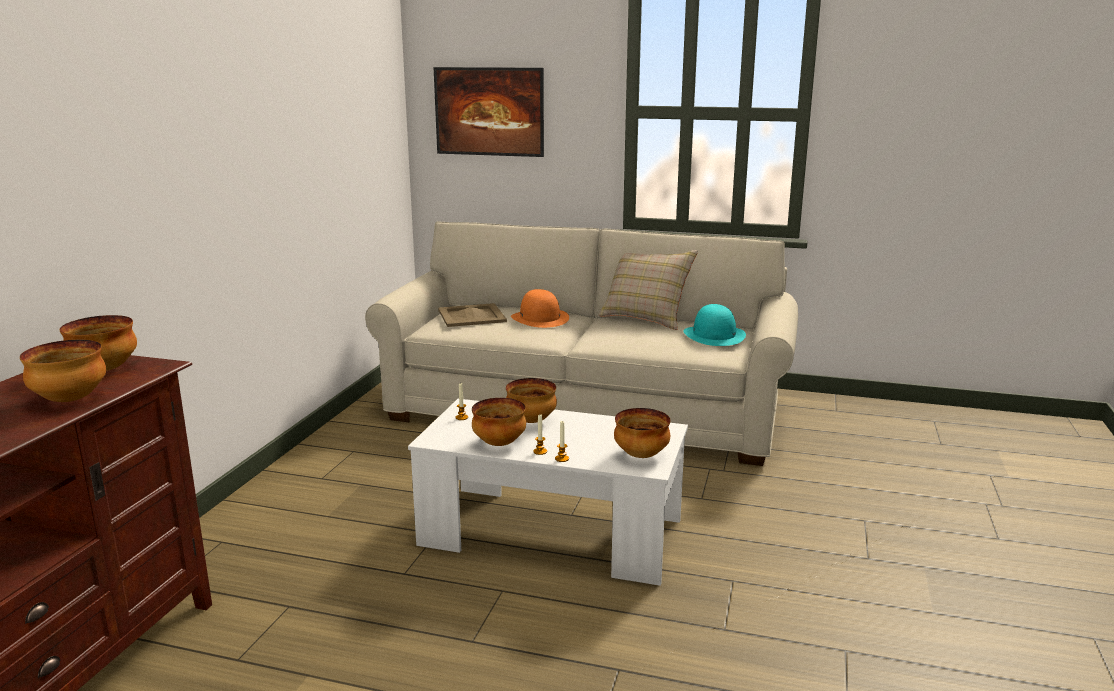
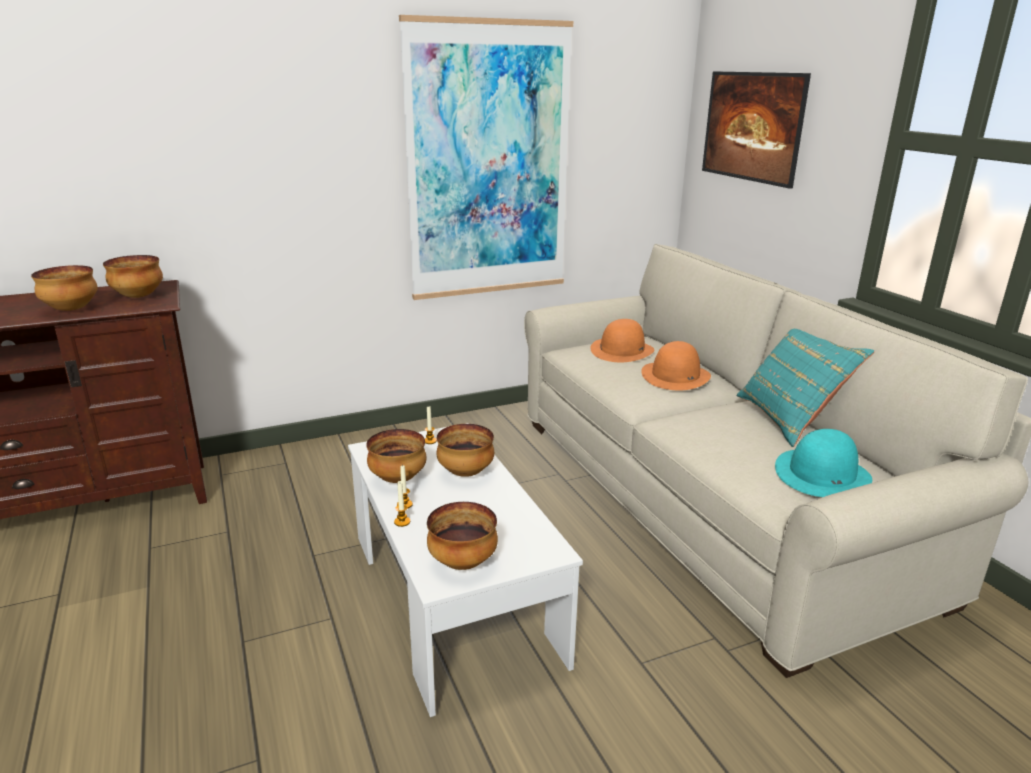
camera: 50 degrees right, 5 degrees up
(302, 165) = (489, 163): none -> picture
(471, 316) = (622, 350): beige tray -> orange hat
(645, 318) = (790, 418): beige pillow -> turquoise pillow

